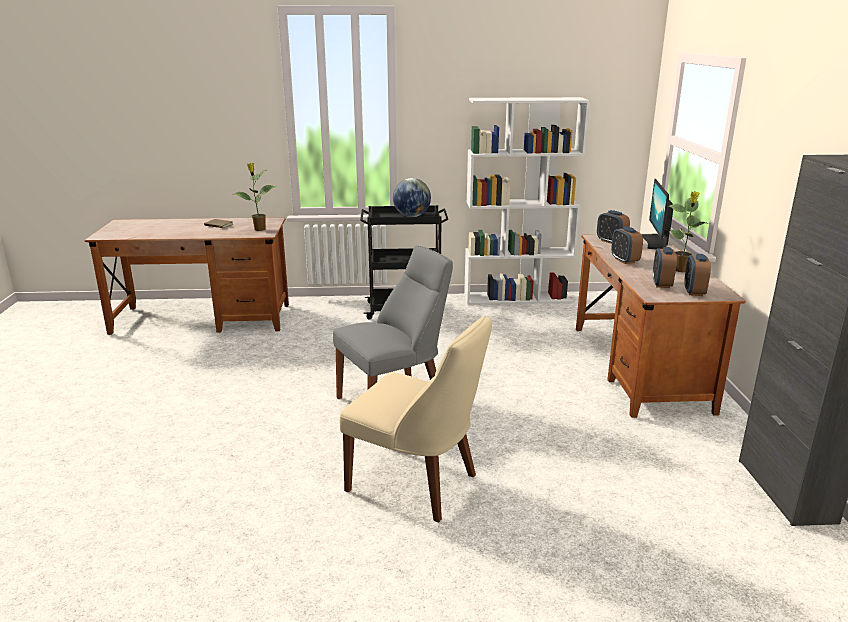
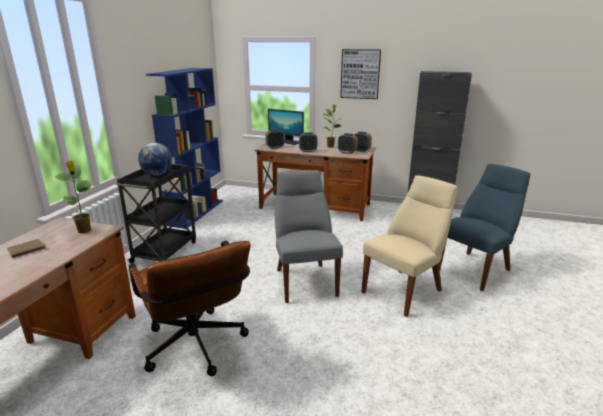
camera: 70 degrees left, 0 degrees up
(239, 371) = (197, 349): none -> brown office chair
(517, 298) = (196, 212): white bookcase -> blue bookcase
(548, 566) = (476, 269): none -> blue chair
(779, 143) = (360, 74): none -> picture

